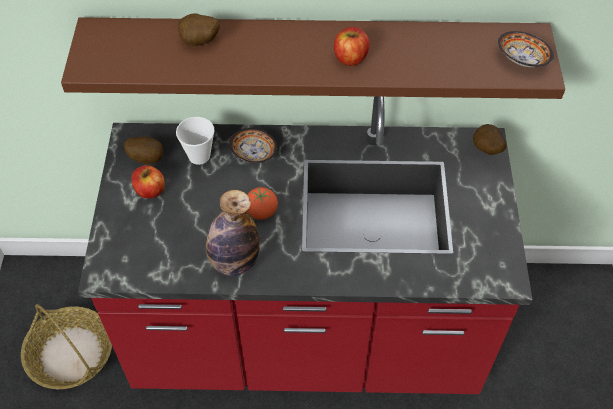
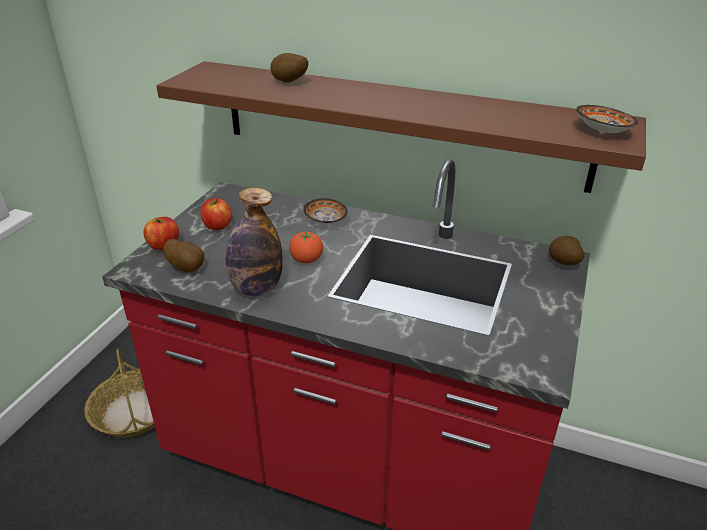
camera: 20 degrees right, 20 degrees down
(147, 158) = (230, 206): potato -> potato (187, 268)
(199, 156) = (276, 213): cup -> none
(350, 58) = (420, 107): apple -> apple (163, 245)

